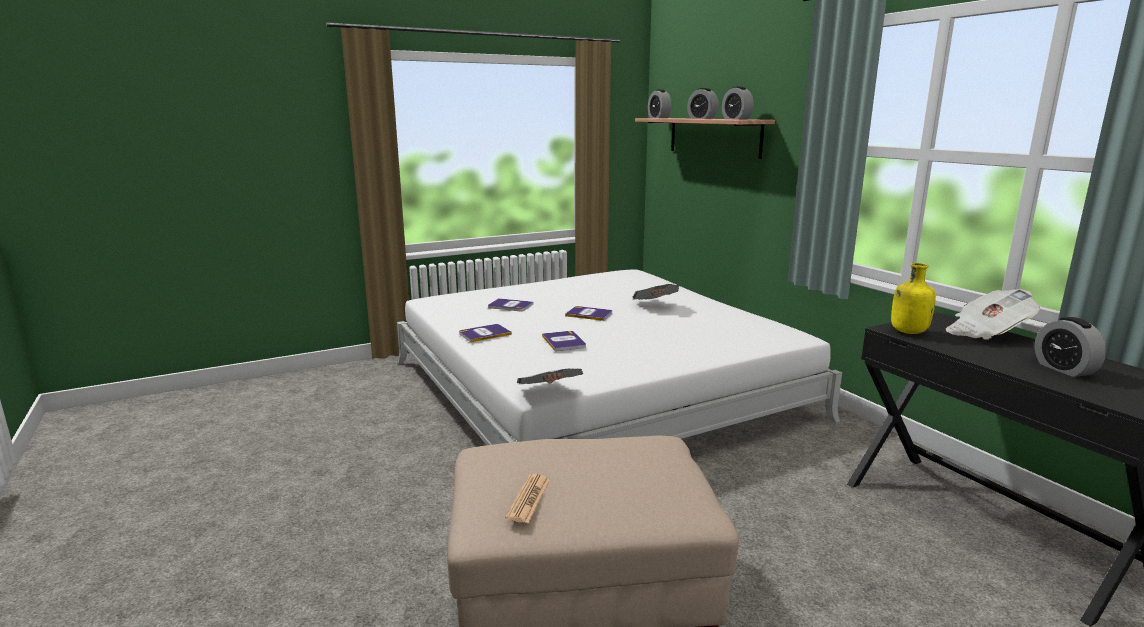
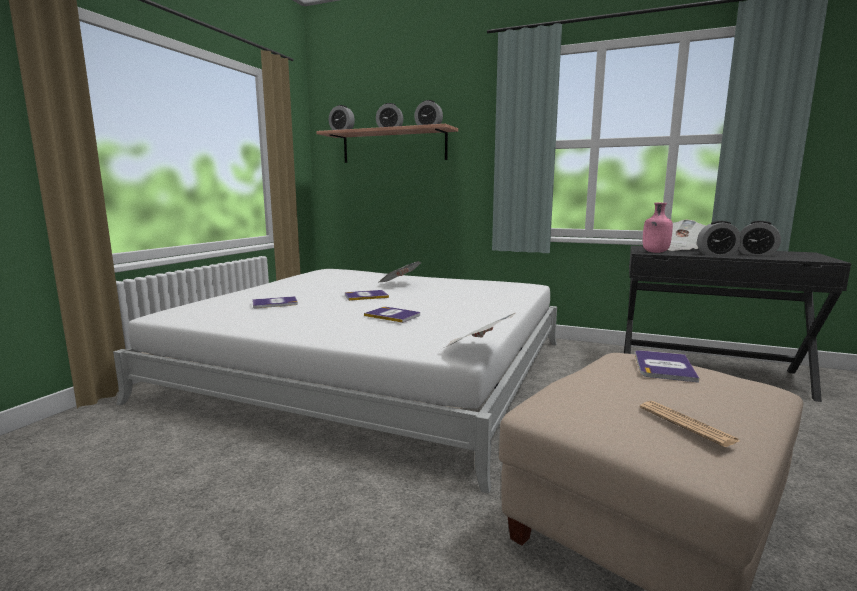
camera: 40 degrees left, 5 degrees down
(484, 334) = (302, 325): book -> book (664, 367)
(908, 332) = (655, 252): yellow bottle -> pink bottle
(989, 355) = (716, 254): none -> alarm clock

